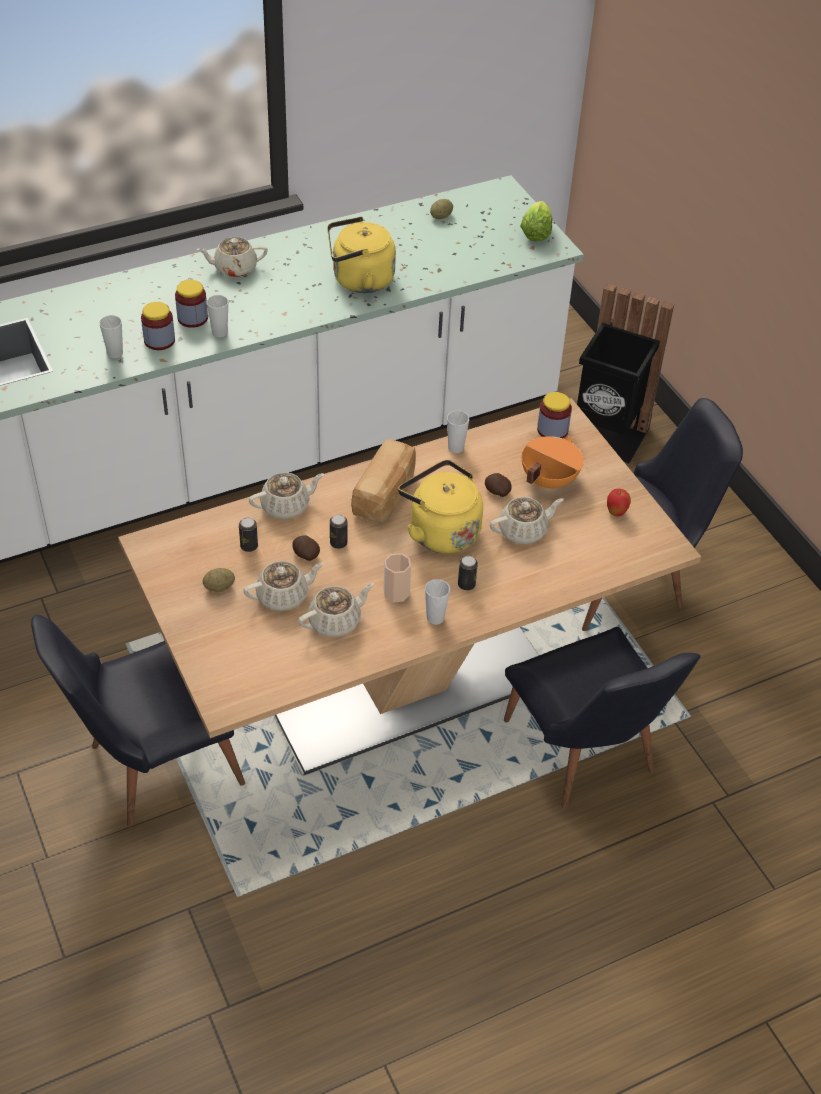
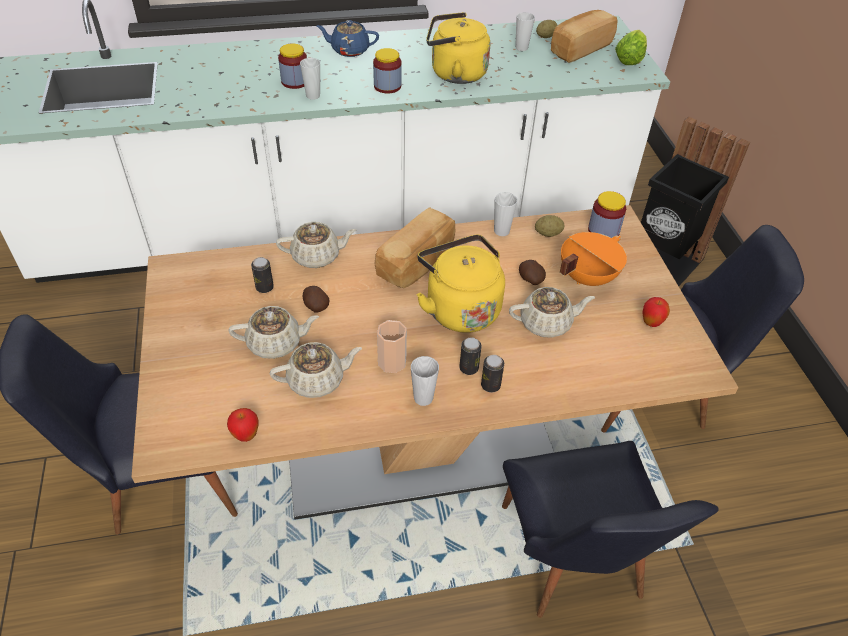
camera: 15 degrees right, 0 degrees up
(115, 353) = (214, 98): cup -> cup (521, 48)
(159, 340) = (257, 94): jar -> jar (387, 86)
(219, 587) = (217, 322): potato -> potato (548, 234)
(234, 268) = (349, 50): beige teapot -> blue teapot
(293, 679) = (246, 435): none -> apple
(338, 543) = (352, 300): can -> can (490, 385)
(481, 227) = (579, 49): none -> bread

